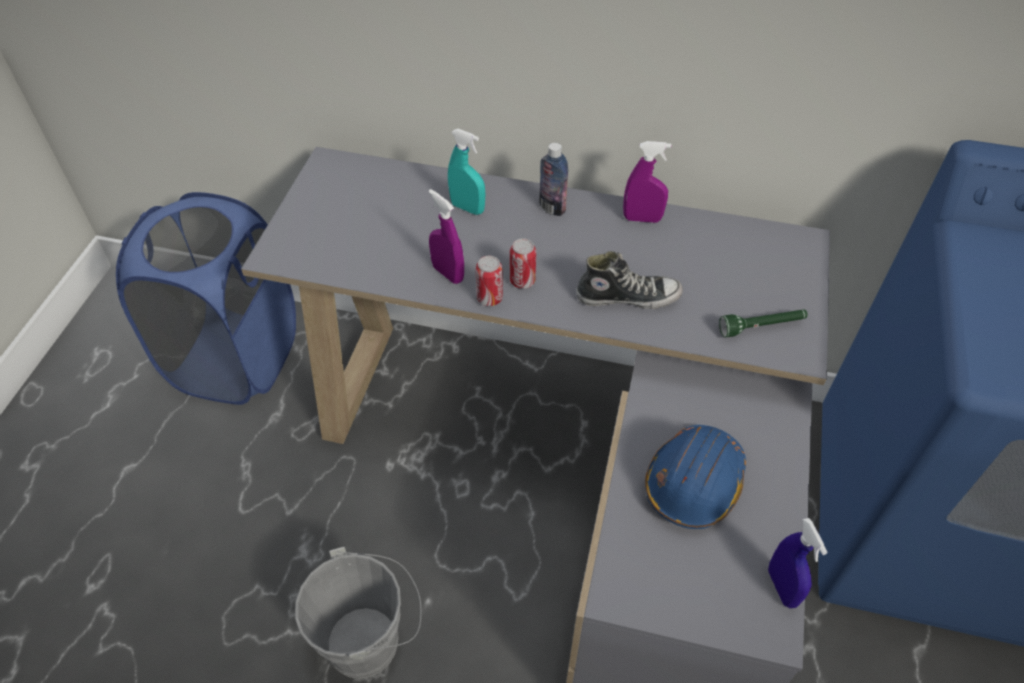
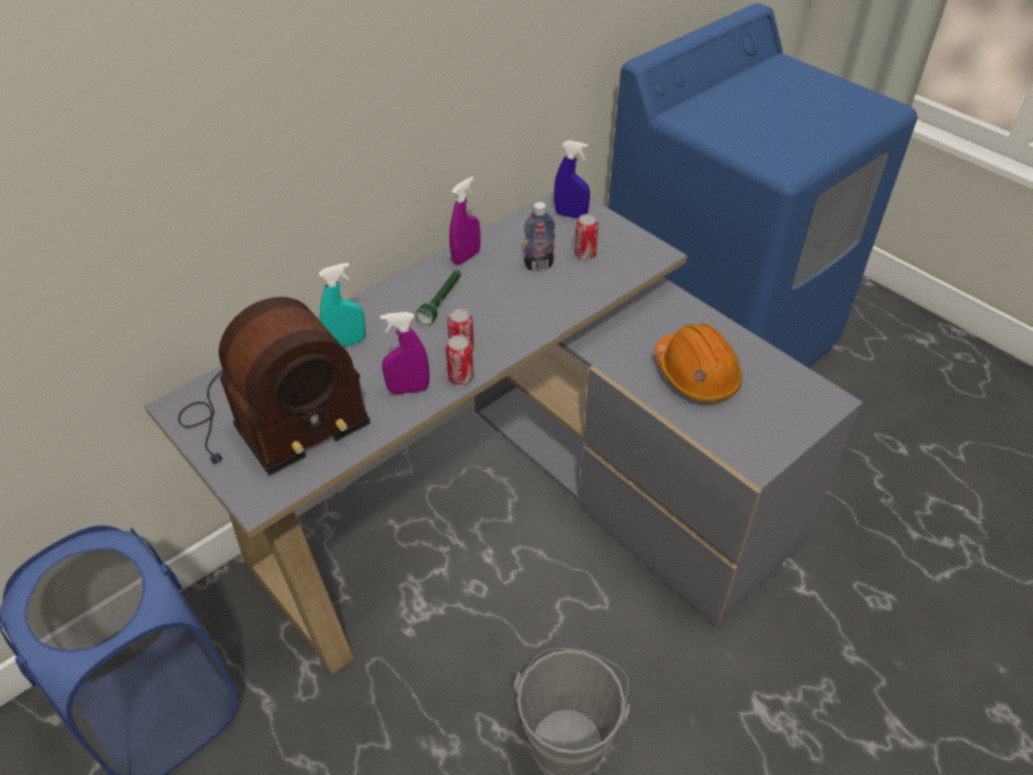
camera: 55 degrees left, 5 degrees down
(353, 216) = (272, 419): none -> radio
(552, 208) = (402, 296): bottle -> bottle (539, 265)
(628, 297) = (534, 304): shoe -> none
(694, 483) = (696, 374): blue hard hat -> orange hard hat
(736, 297) = (585, 254): none -> can
(762, 327) = (622, 258): green flashlight -> green flashlight (442, 301)
(782, 587) = (802, 378): blue spray bottle -> blue spray bottle (571, 215)

